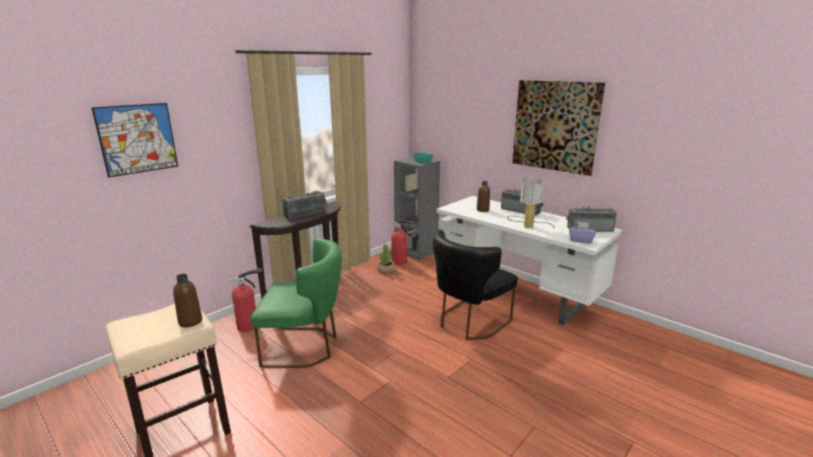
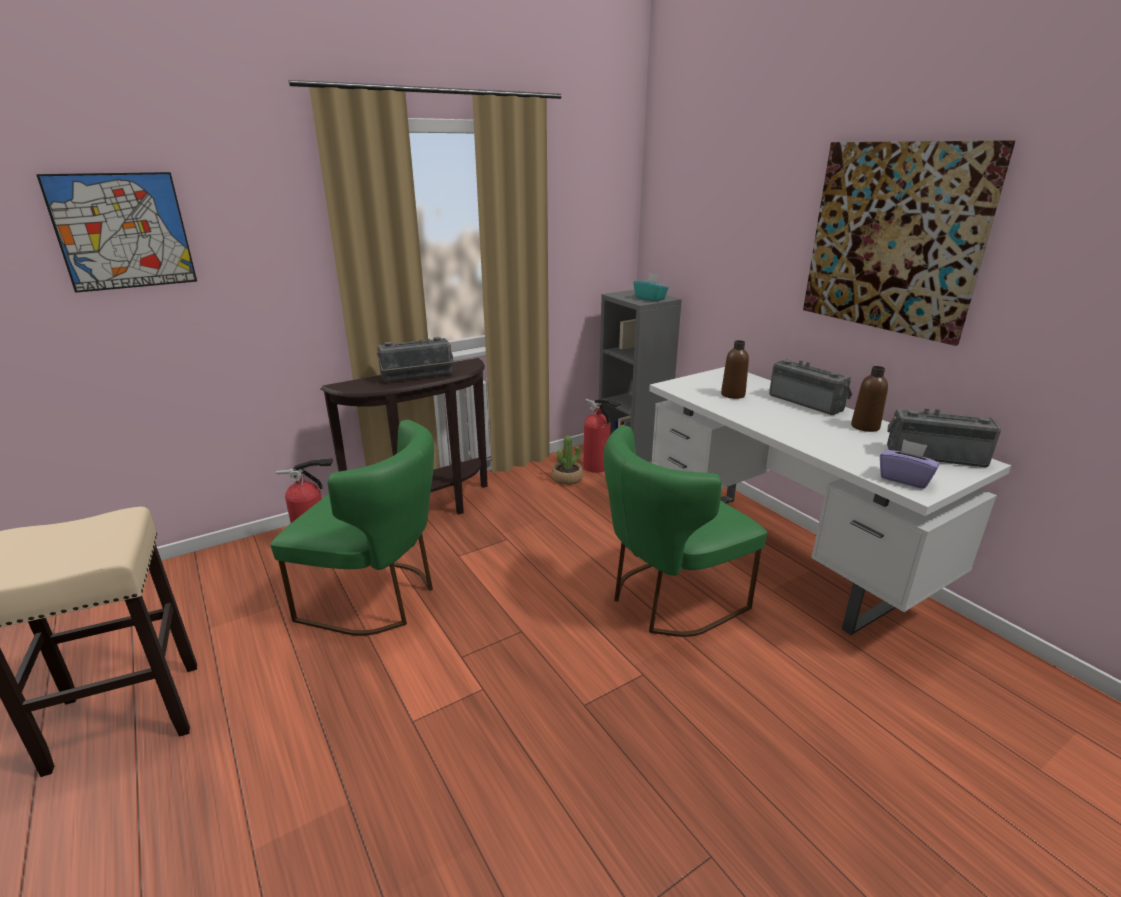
camera: 15 degrees right, 5 degrees up
(190, 321) = (101, 550): brown bottle -> brown bottle (865, 427)
(468, 323) = (668, 599): black chair -> green chair
(528, 224) = (808, 431): table lamp -> none

